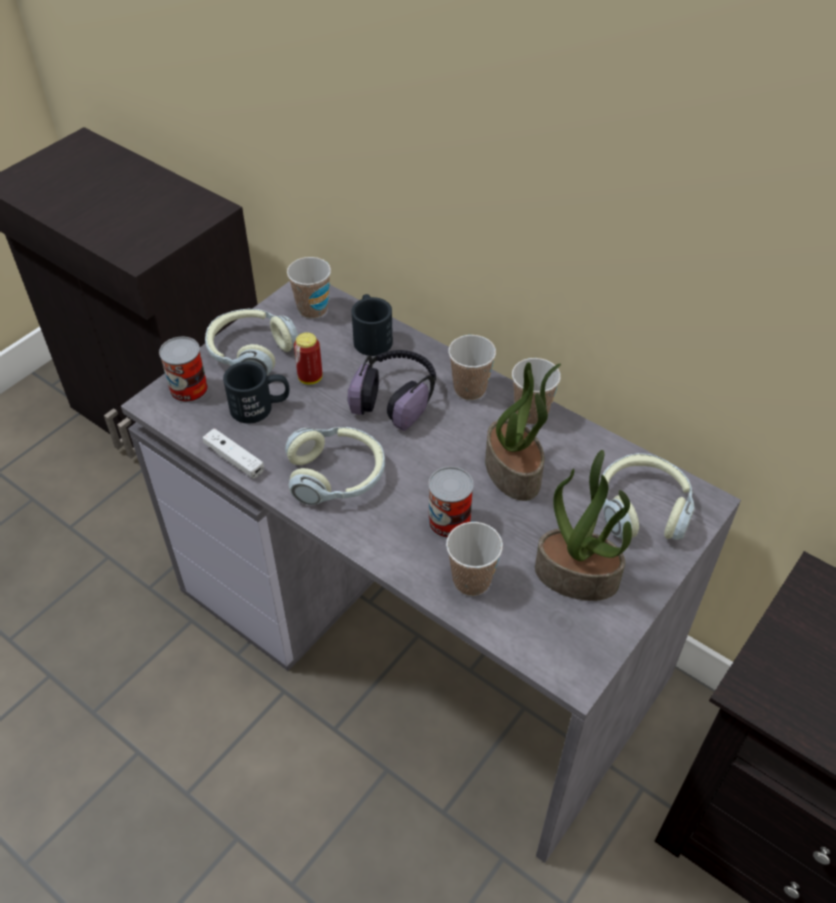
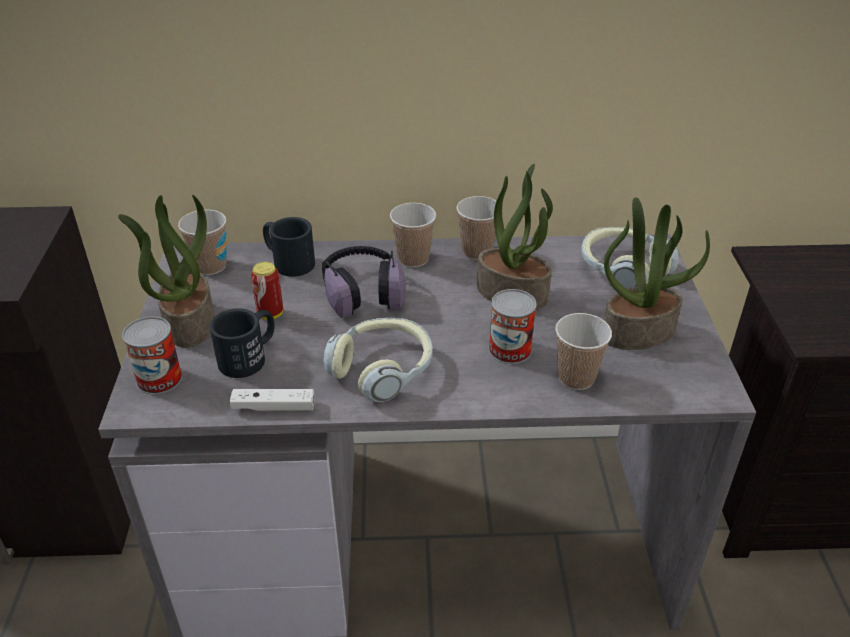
camera: 40 degrees left, 10 degrees down
(250, 352) = (188, 322): headphones -> potted plant

